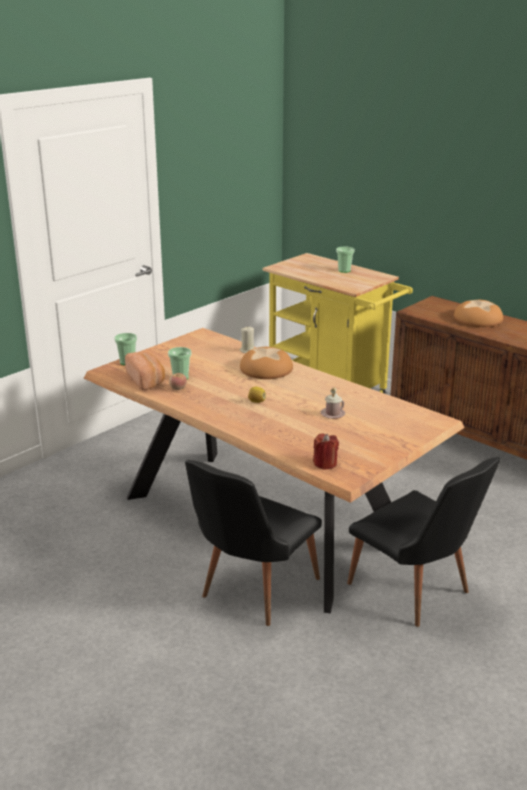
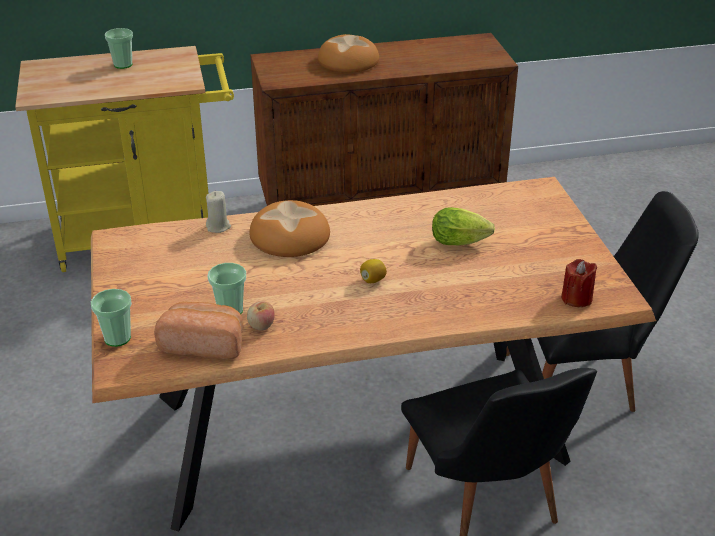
camera: 55 degrees left, 10 degrees up
(332, 414) = (462, 242): pink mug -> lettuce

